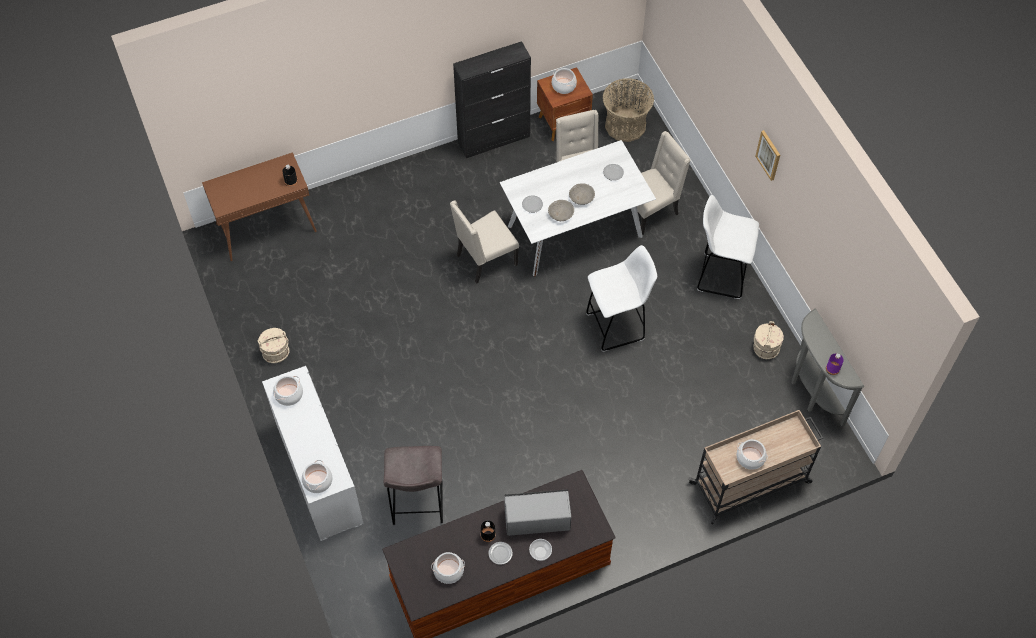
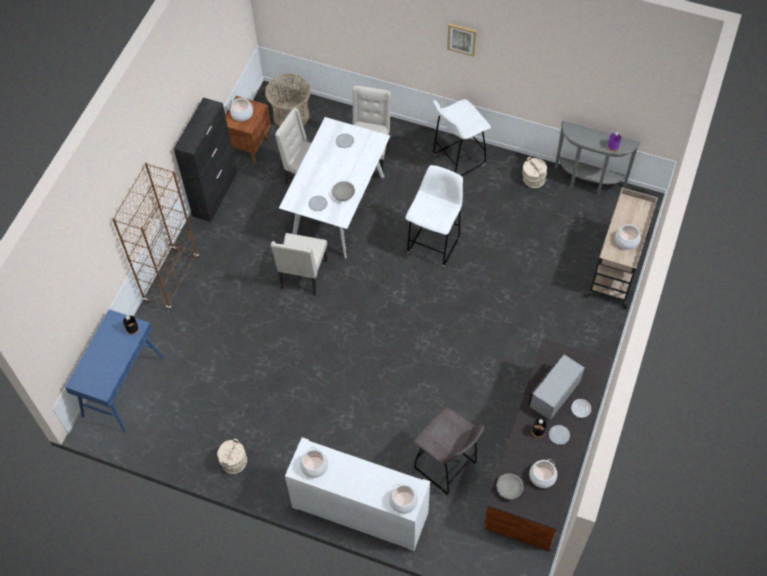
camera: 45 degrees left, 0 degrees up
(267, 227) = (123, 386): brown console table -> blue console table
(388, 178) = (171, 279): none -> brown bookcase
(581, 198) = (344, 173): grey bowl -> grey bowl (509, 489)

